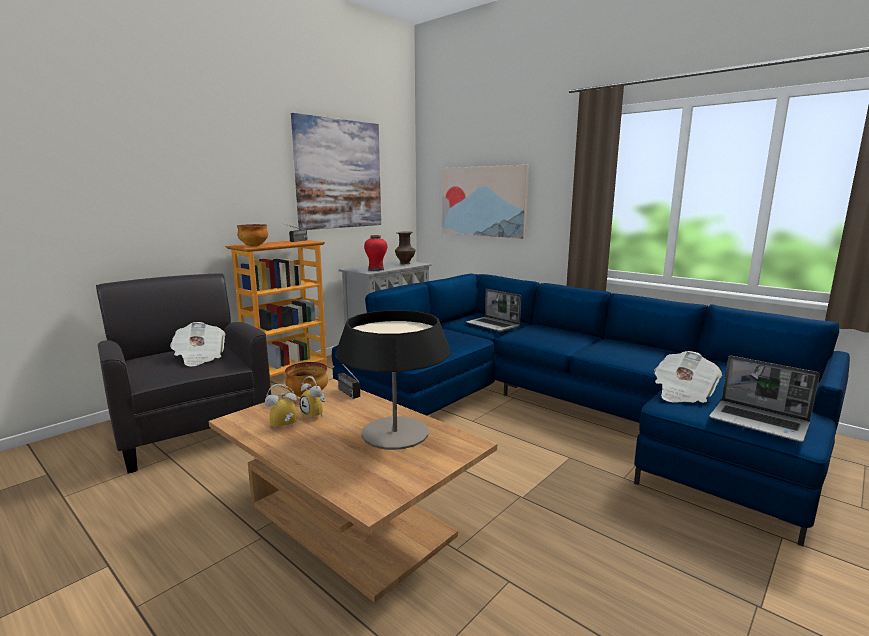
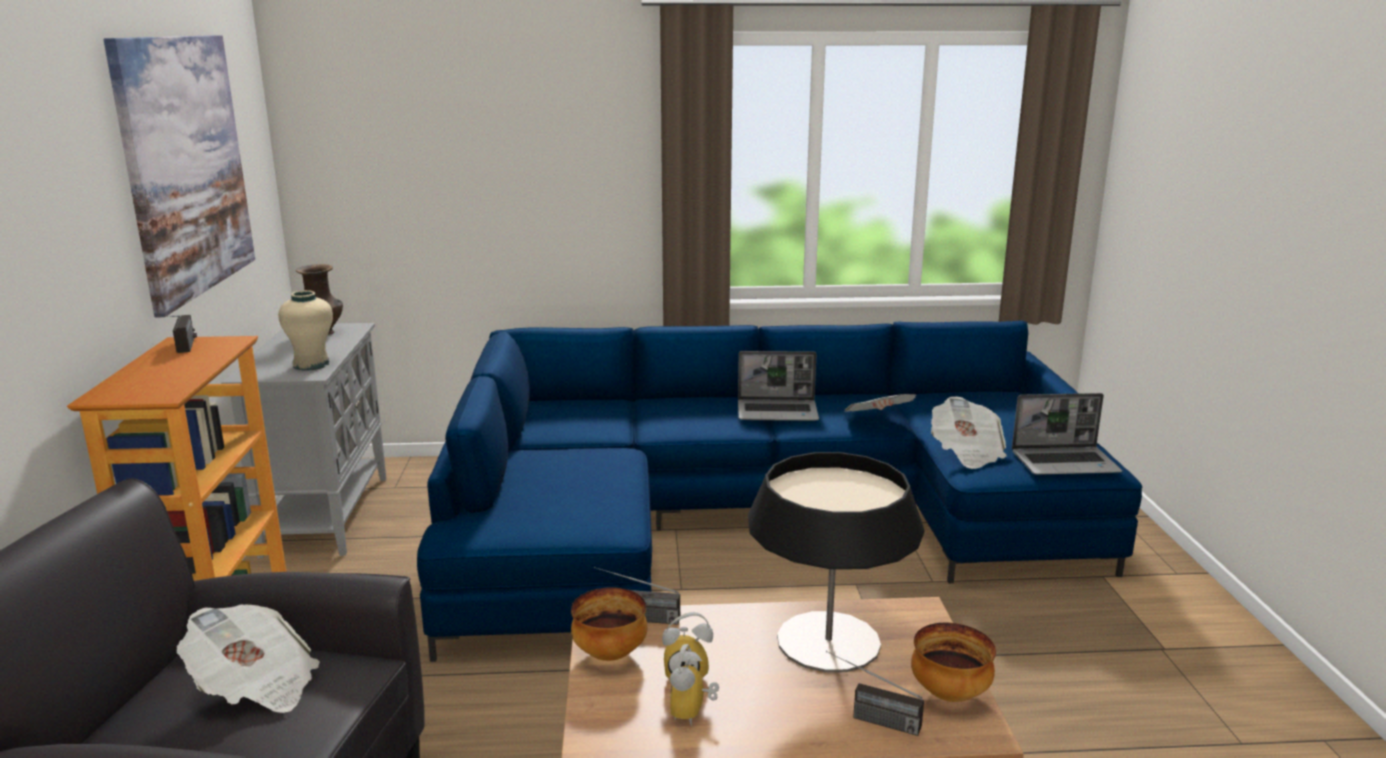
camera: 45 degrees left, 5 degrees up
(254, 246) = (162, 390): bowl -> bowl (949, 693)
(338, 467) = (869, 718): none -> radio
(376, 269) = (311, 364): red vase -> beige vase
(483, 201) = (464, 187): picture -> none
(493, 325) = (599, 420): laptop -> laptop (778, 412)
(650, 363) = (878, 421): none -> newspaper

